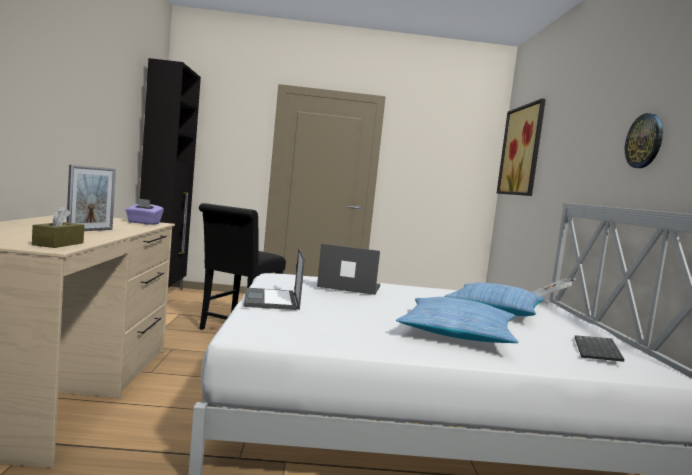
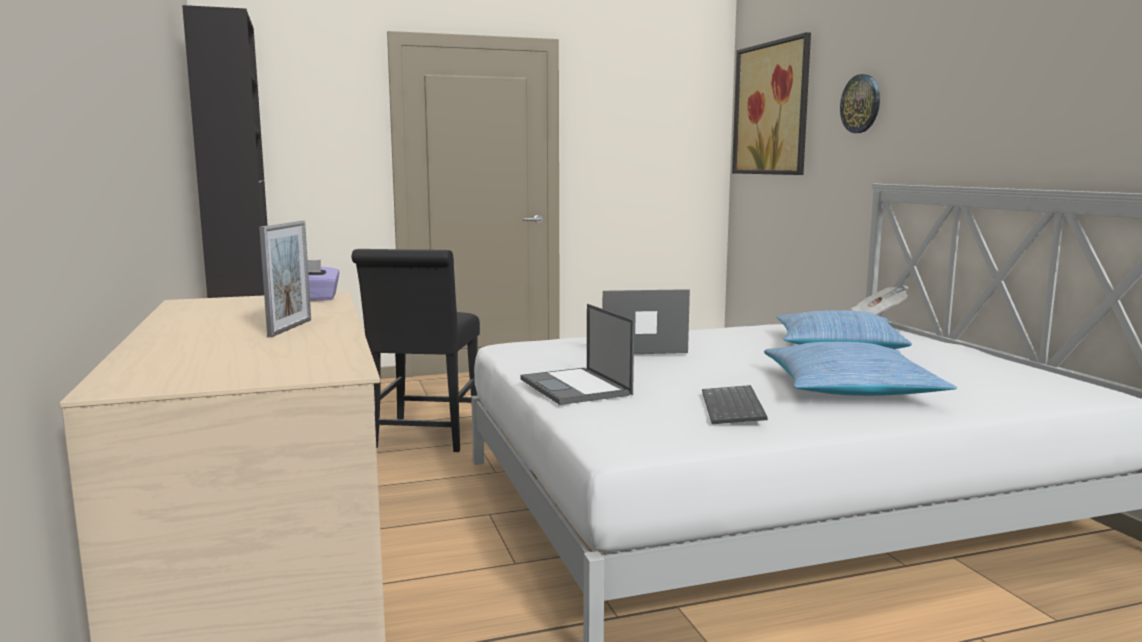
camera: 15 degrees left, 5 degrees up
(58, 244) = (325, 362): brown tissue box -> none
(598, 351) = (1015, 379): keyboard -> keyboard (734, 408)
(644, 141) = (1004, 96): wall clock -> wall clock (861, 104)

